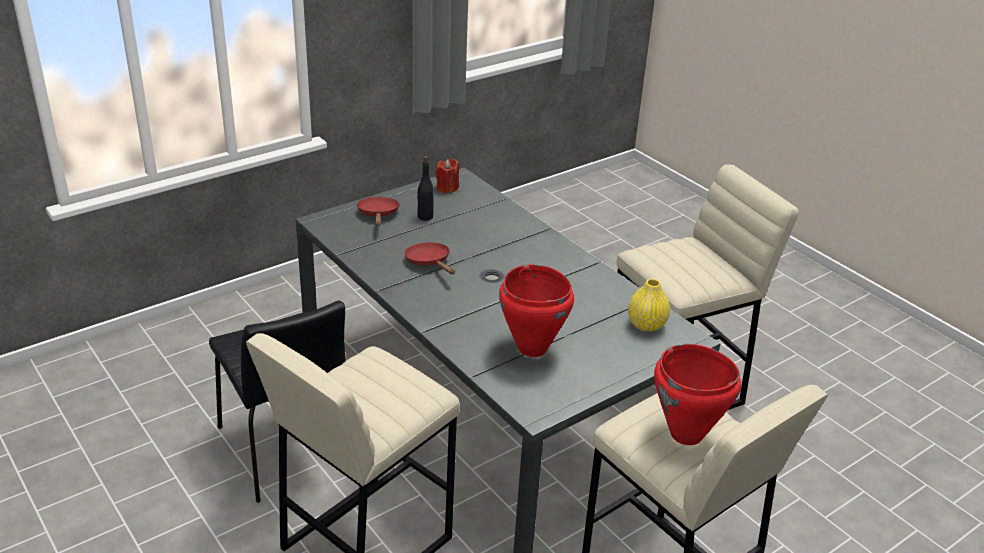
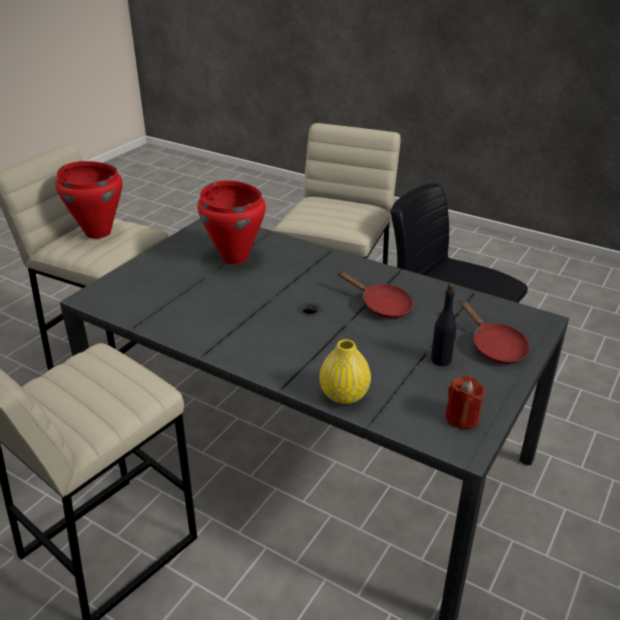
camera: 160 degrees right, 0 degrees up
(646, 325) = (135, 299): yellow vase -> yellow vase (344, 395)

